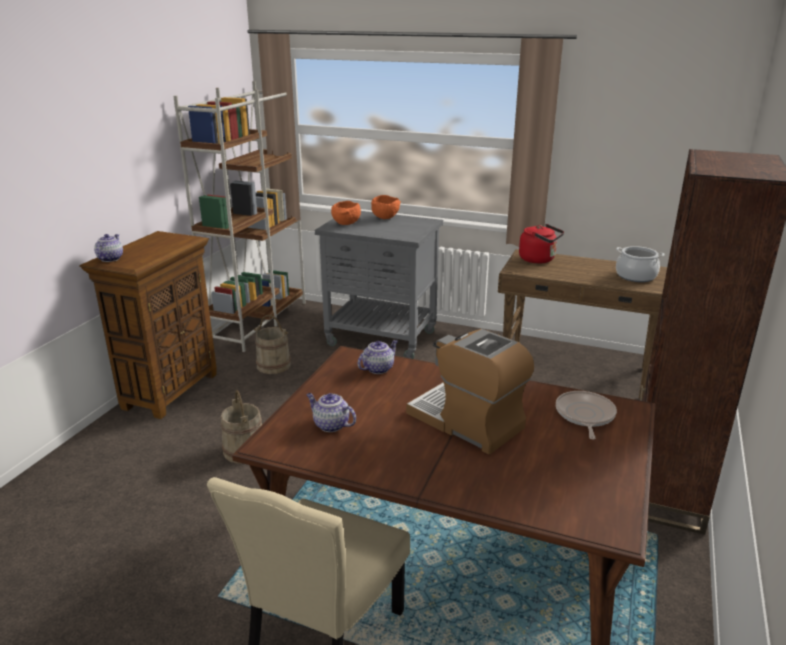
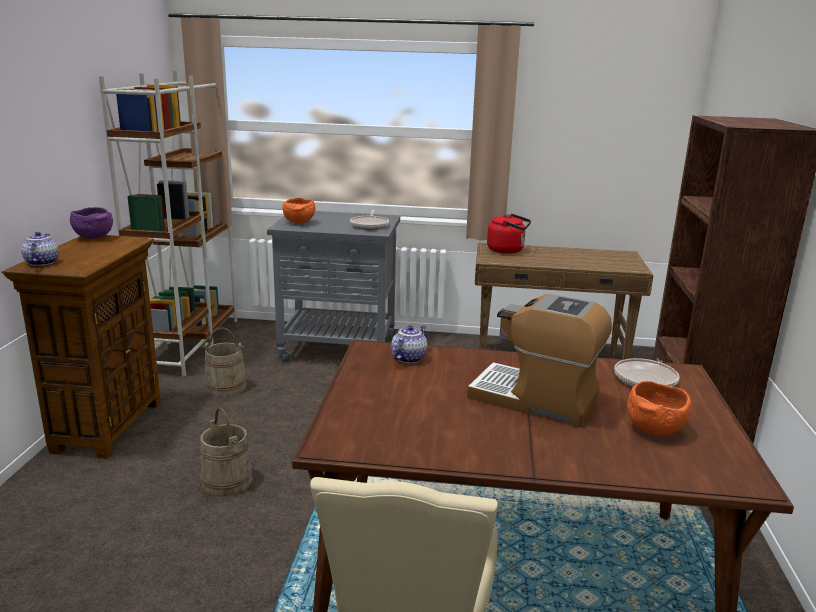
camera: 15 degrees left, 5 degrees down
(161, 235) = (93, 237): none -> purple bowl
(330, 425) = (391, 417): teapot -> none
(385, 218) = (338, 216): orange bowl -> orange bowl (654, 429)
(408, 229) = (370, 225): none -> frying pan
(635, 276) = (607, 259): cooking pot -> none

